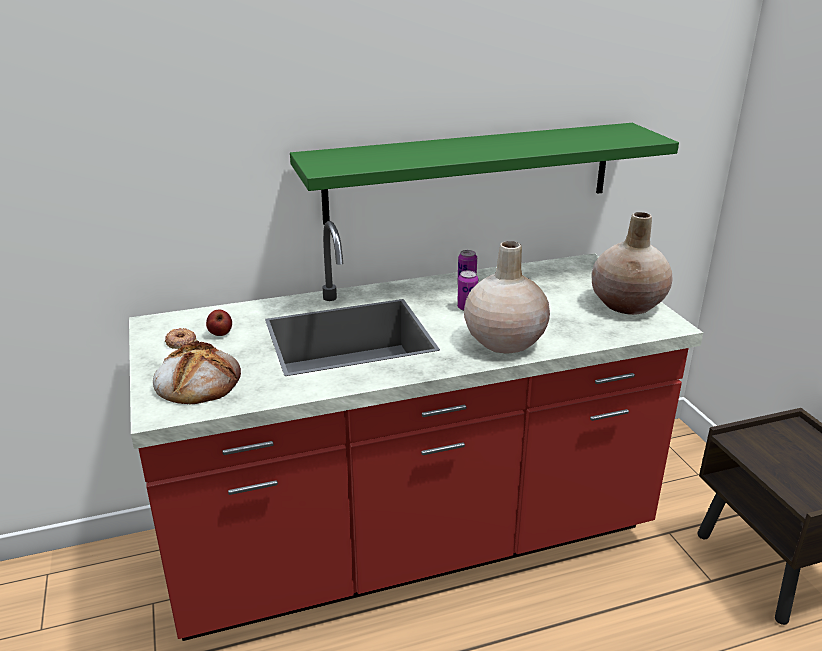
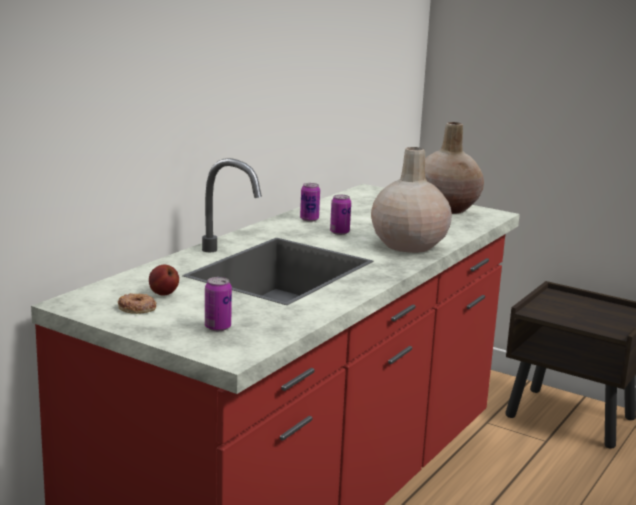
camera: 40 degrees left, 10 degrees down
(197, 381) = (217, 327): bread -> can
(470, 172) = (286, 109): green shelf -> none

